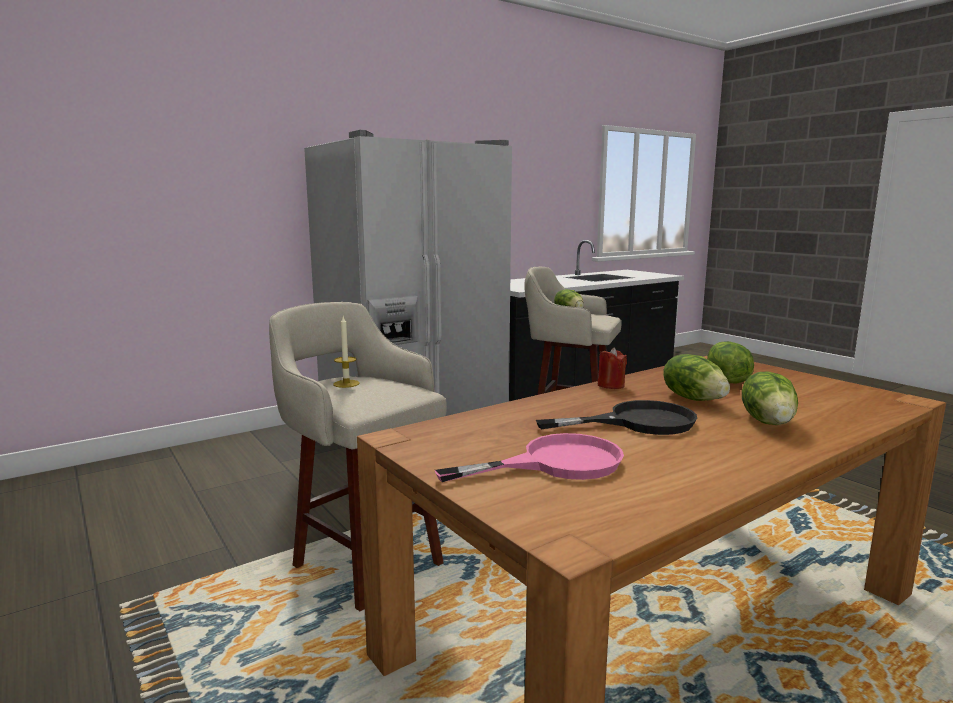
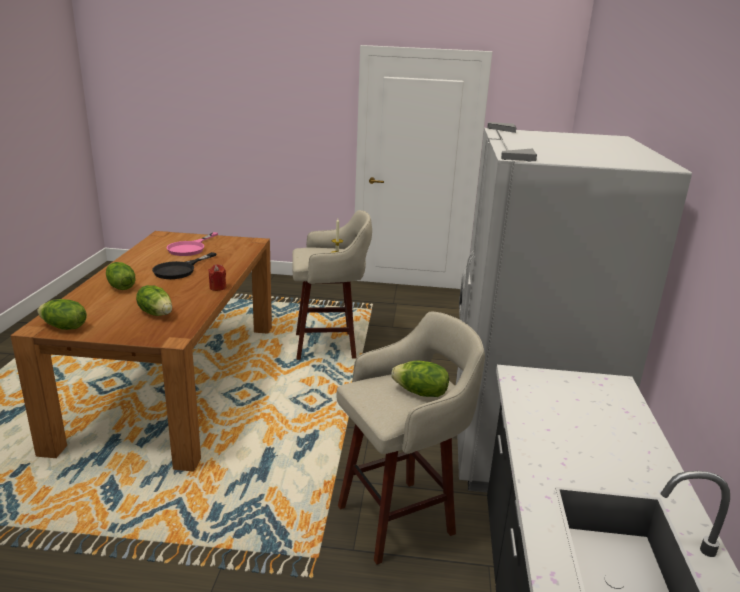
camera: 130 degrees right, 10 degrees up
(694, 398) = (165, 291): lettuce -> lettuce (64, 327)

